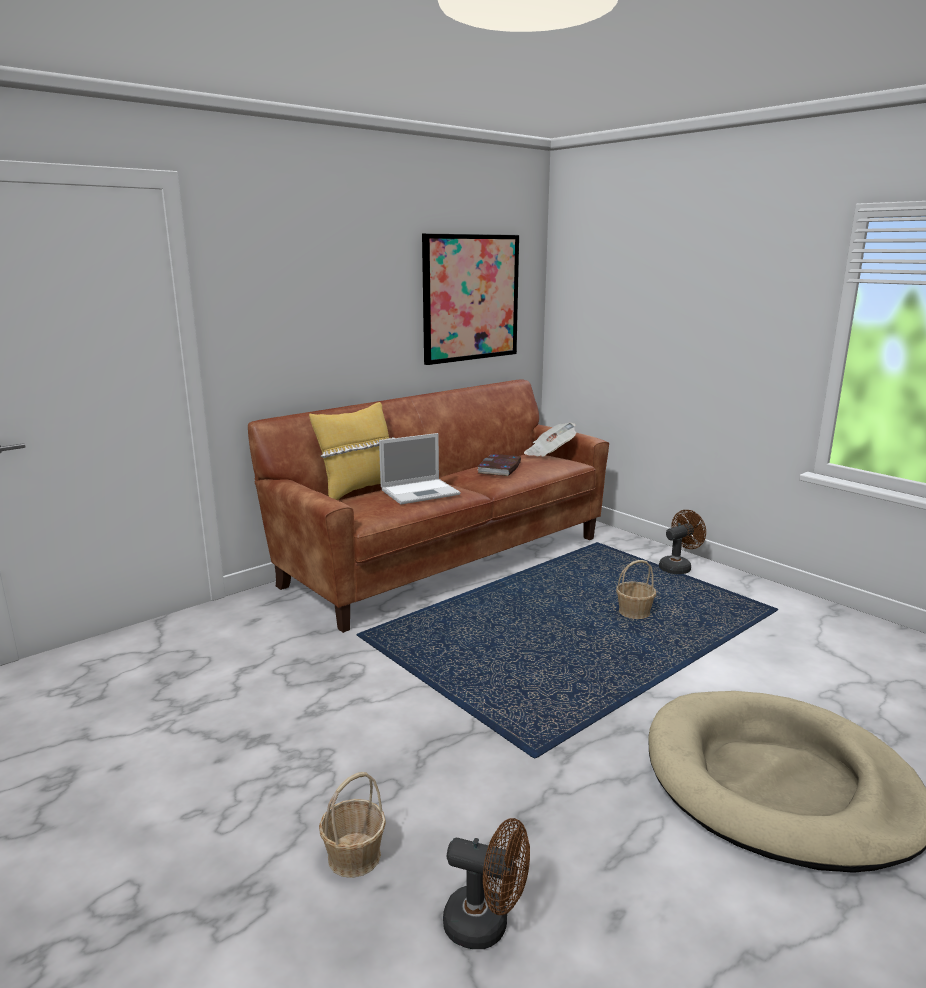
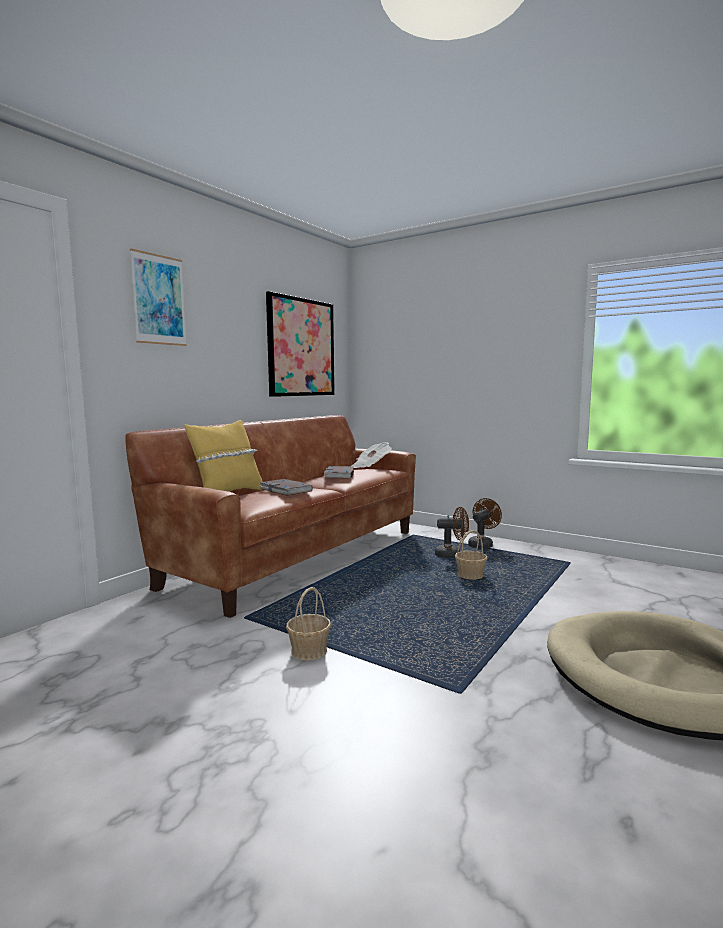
camera: 15 degrees left, 10 degrees down
(284, 267) = (159, 300): none -> picture
(353, 856) = (333, 823): basket -> basket (308, 651)
(421, 492) = (286, 490): laptop -> book
(486, 925) = (512, 866): brown fan -> brown fan (452, 555)

